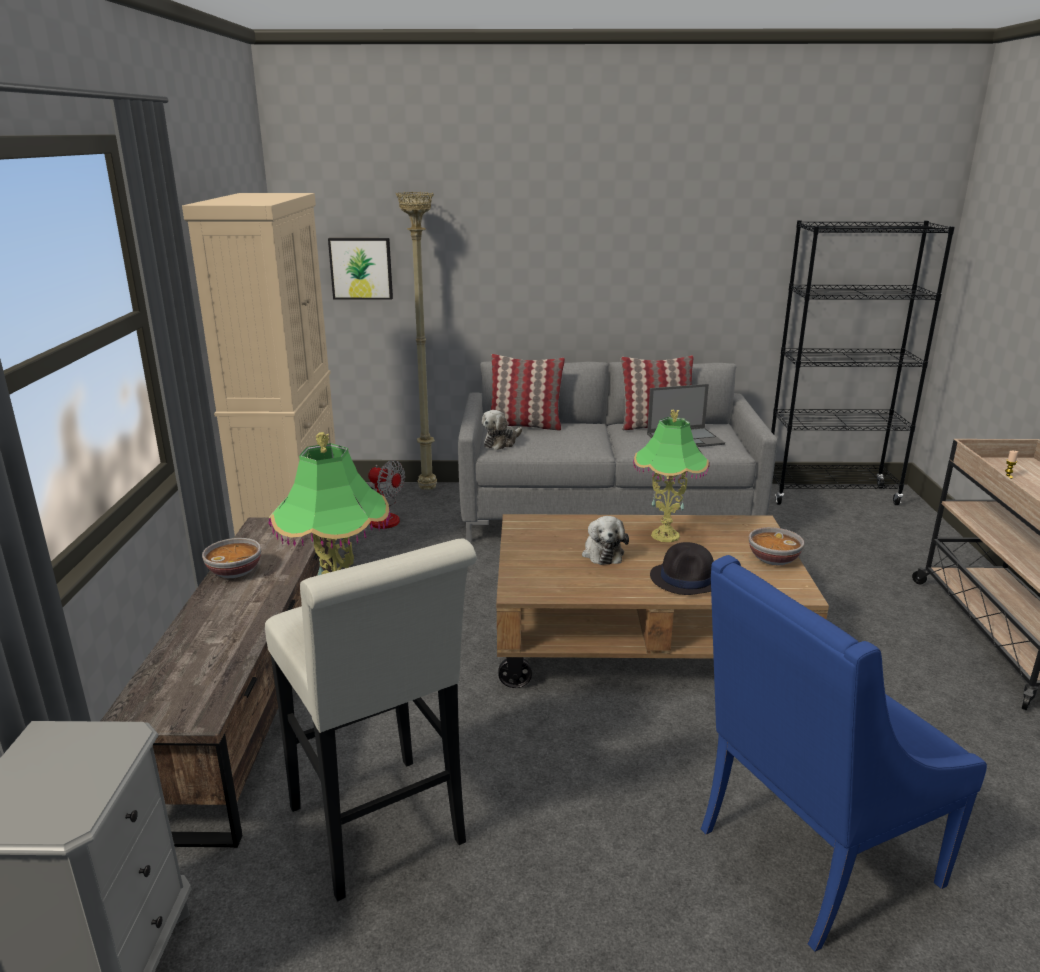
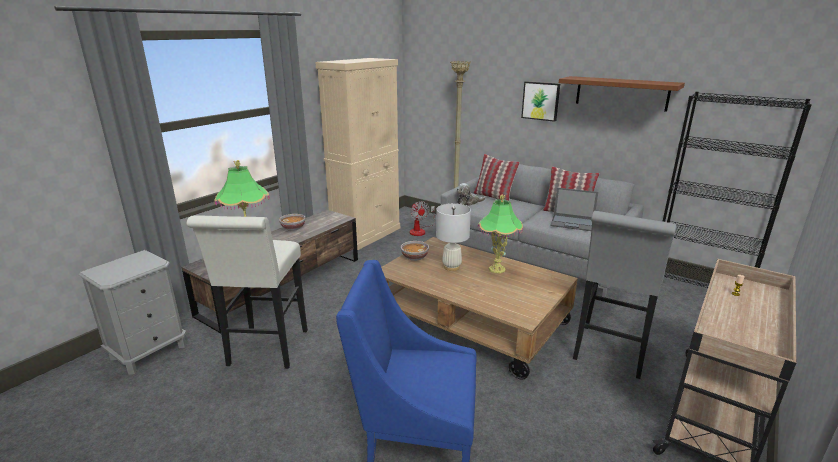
camera: 35 degrees right, 0 degrees up
(361, 268) = (438, 100): picture -> picture (541, 101)
(602, 553) = (451, 267): plush toy -> white table lamp
(687, 579) = (474, 292): black hat -> none
(694, 230) = (621, 93): none -> brown shelf
(773, 559) = (538, 298): bowl -> bowl (414, 257)
(846, 612) = (609, 354): none -> grey stool

